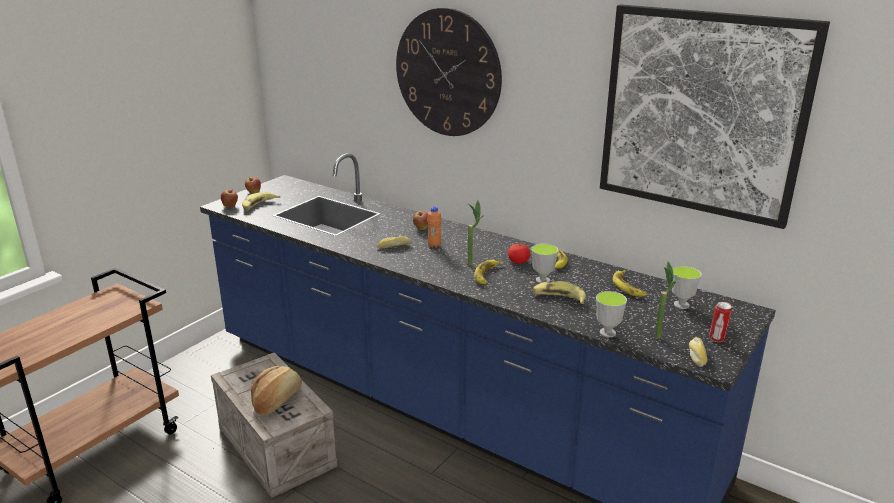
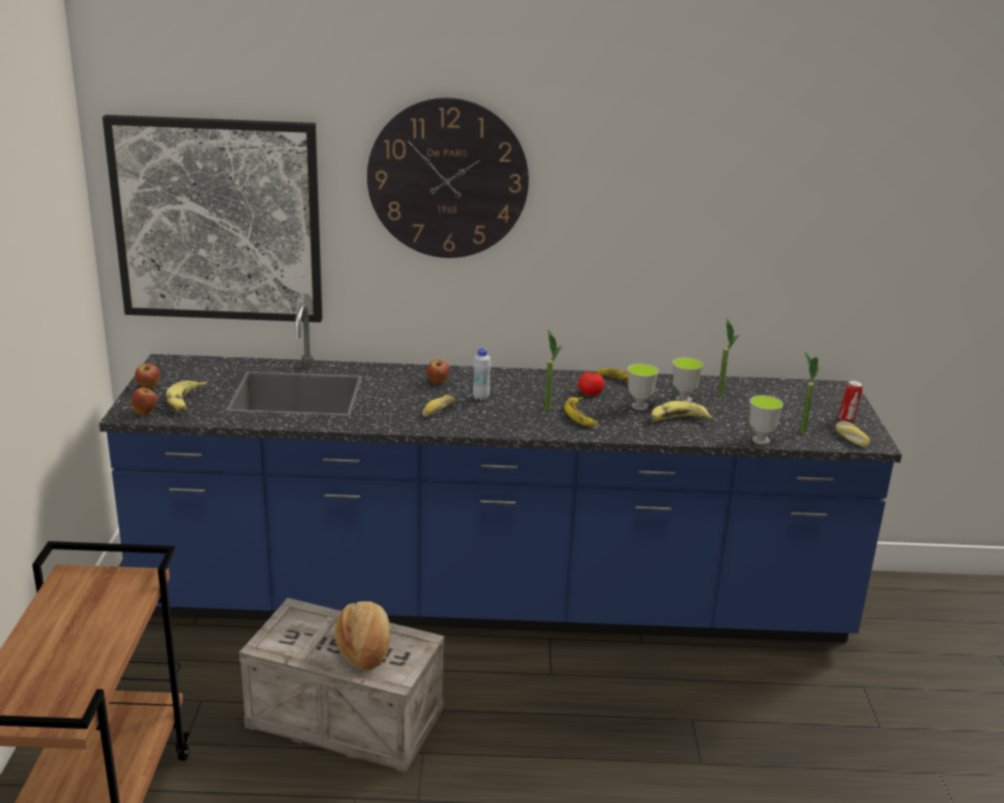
camera: 35 degrees left, 0 degrees up
(434, 245) = (481, 398): orange bottle -> white bottle
(628, 287) = (720, 392): banana -> potted plant
(681, 305) = (784, 397): cup -> cup (683, 399)
(702, 113) = (775, 194): picture -> picture (218, 220)

